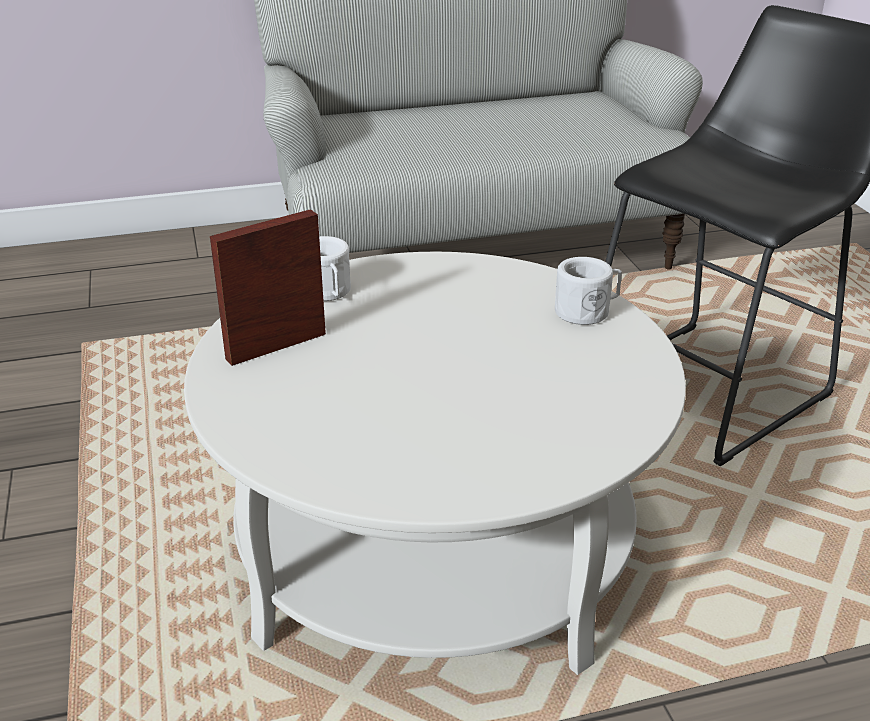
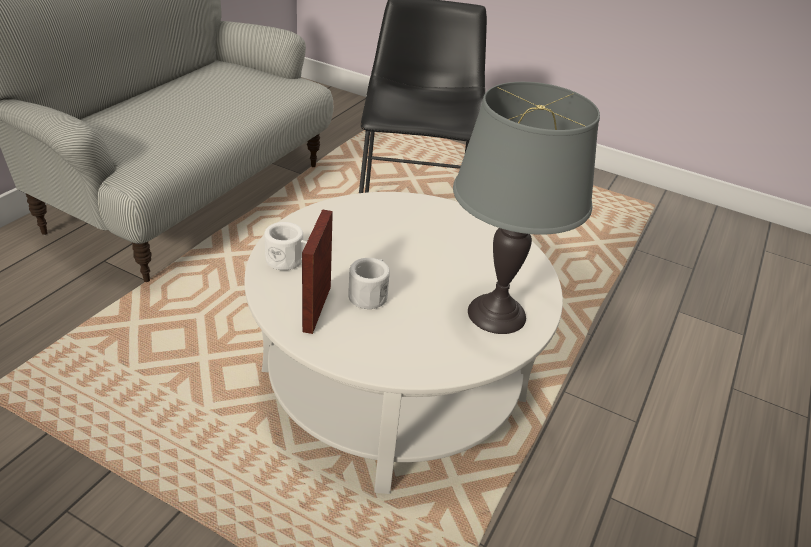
camera: 50 degrees left, 5 degrees up
(468, 454) = (496, 314): none -> grey table lamp
(587, 311) = (430, 210): white mug -> white mug (370, 294)

